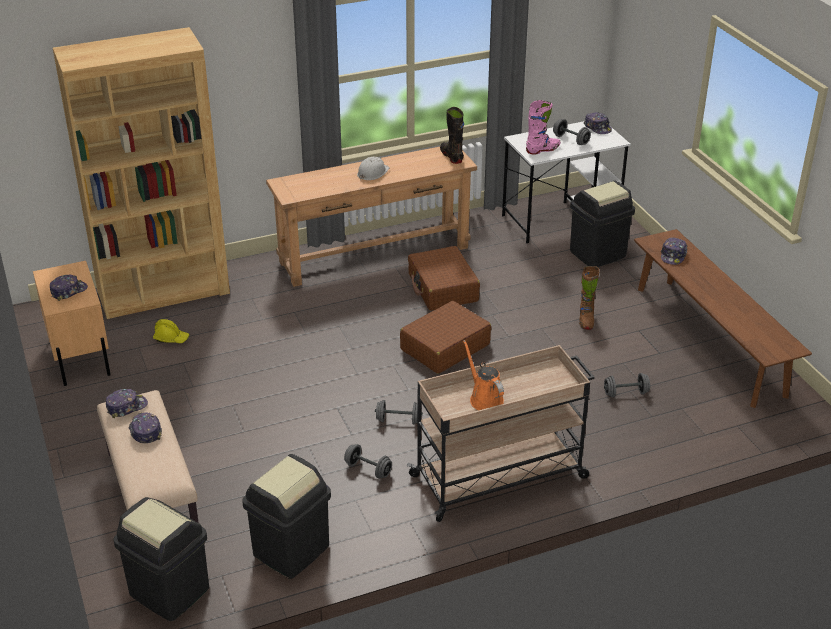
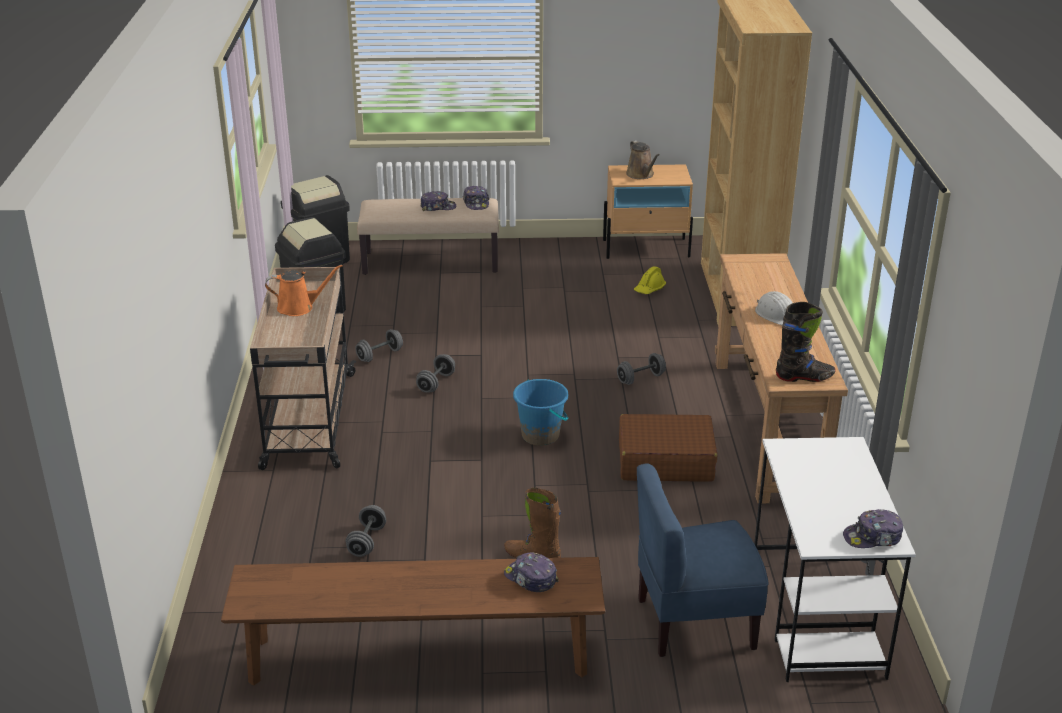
camera: 110 degrees right, 5 degrees down
(68, 291) = (641, 175): cap -> brown watering can
(444, 347) = (541, 435): brown suitcase -> blue bucket
(543, 150) = (804, 460): pink boot -> none
(571, 140) = (832, 496): grey dumbbell -> grey dumbbell (640, 378)
(597, 254) = (694, 623): black trash can -> blue chair

